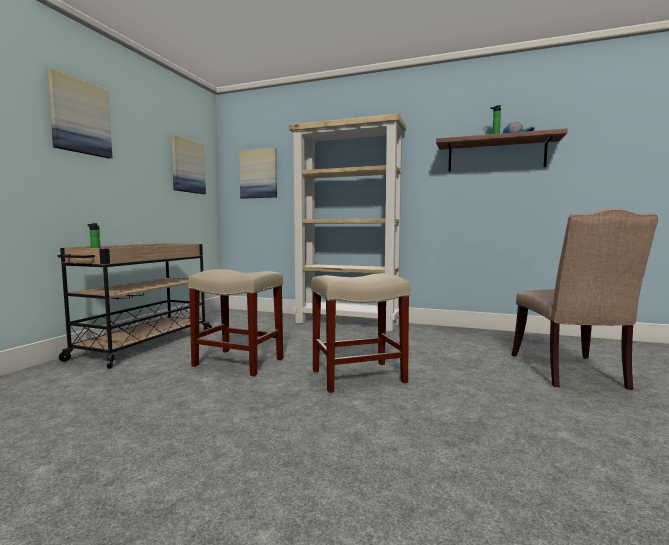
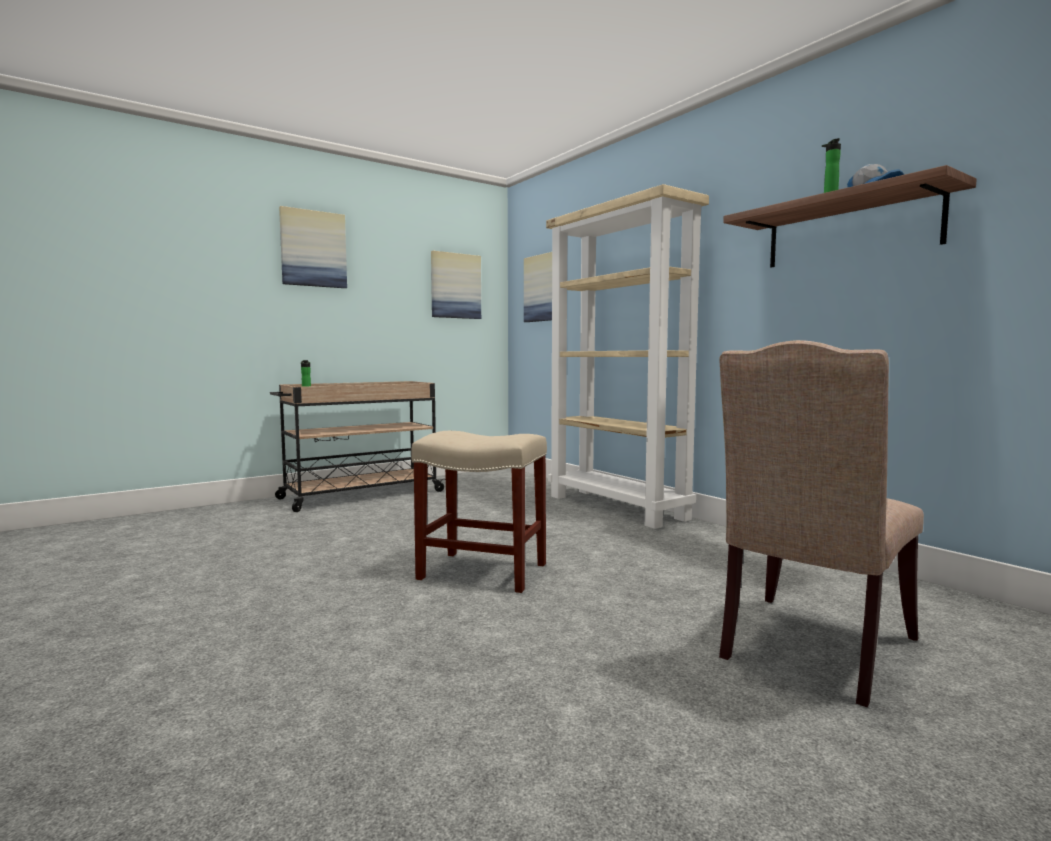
camera: 35 degrees right, 0 degrees up
(240, 362) = (402, 529): beige stool -> none

